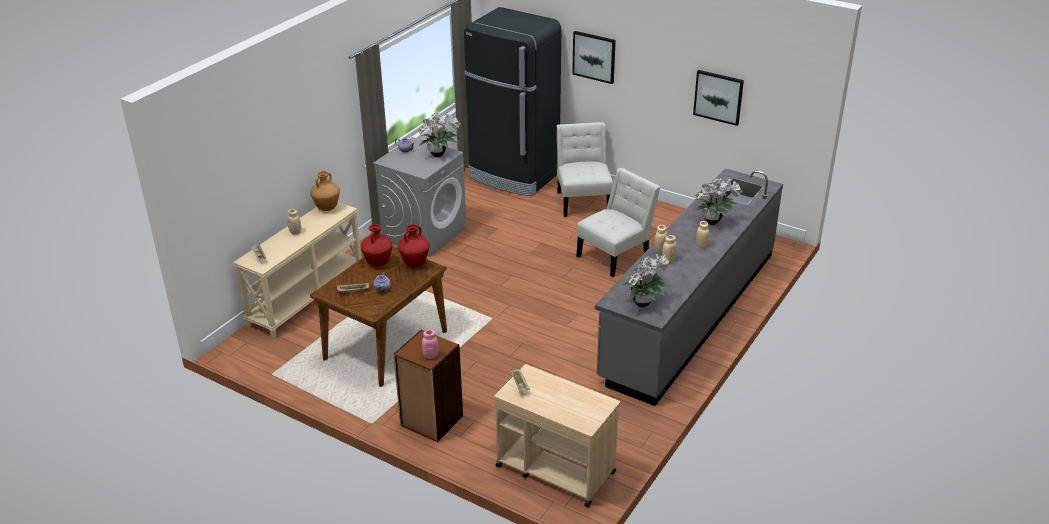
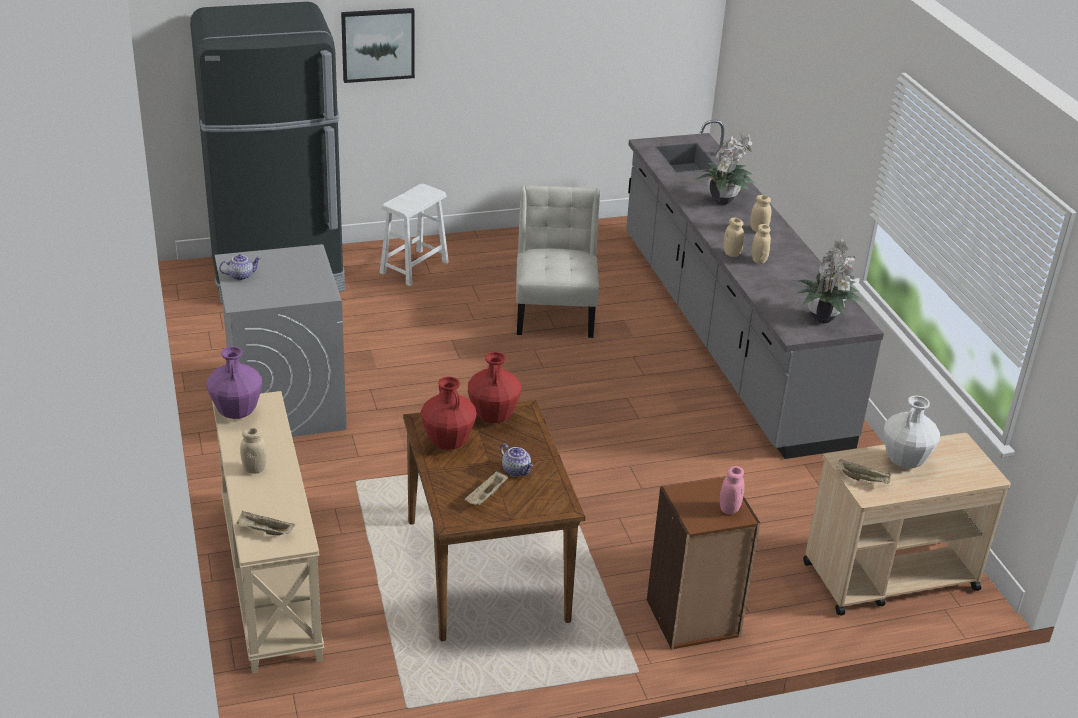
camera: 50 degrees left, 0 degrees up
(327, 208) = (237, 412): brown vase -> purple vase
(439, 154) = (300, 261): potted plant -> none
(557, 392) = (904, 462): none -> white vase
(583, 201) = (414, 267): white chair -> white stool
(718, 97) = (579, 48): picture -> none

